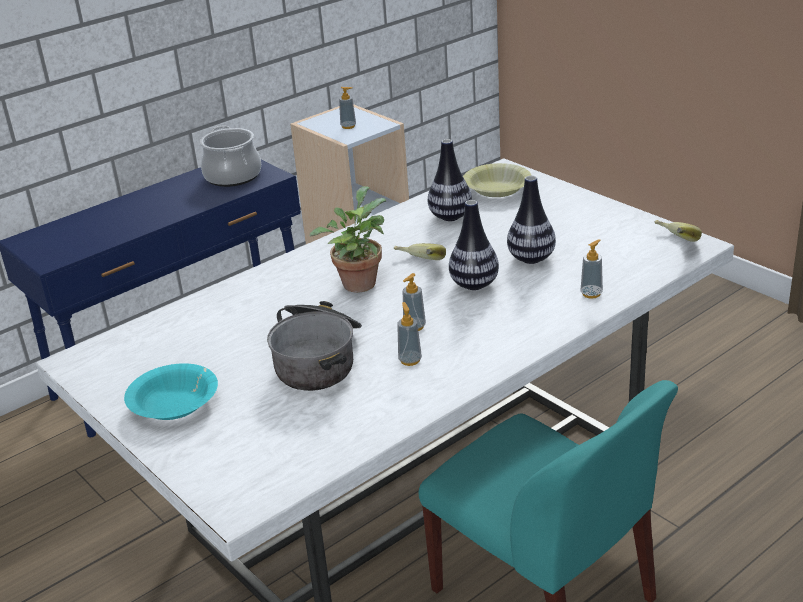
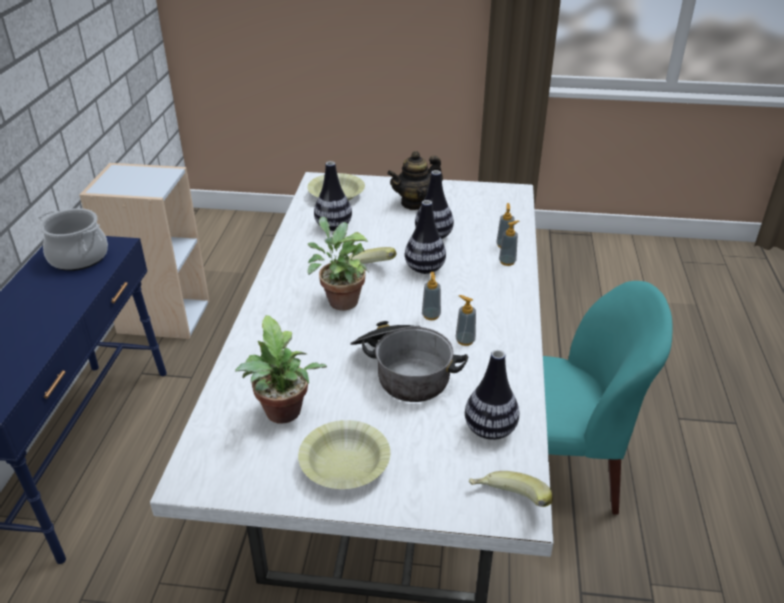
camera: 45 degrees left, 5 degrees up
(174, 404) = (345, 464): turquoise bowl -> yellow bowl
(188, 349) = (284, 415): none -> potted plant
(314, 438) = (489, 429): none -> vase
(348, 126) = (141, 182): soap dispenser -> soap dispenser (507, 262)
(564, 221) = (415, 203): none -> teapot
(673, 244) = (501, 195): banana -> banana (507, 504)

